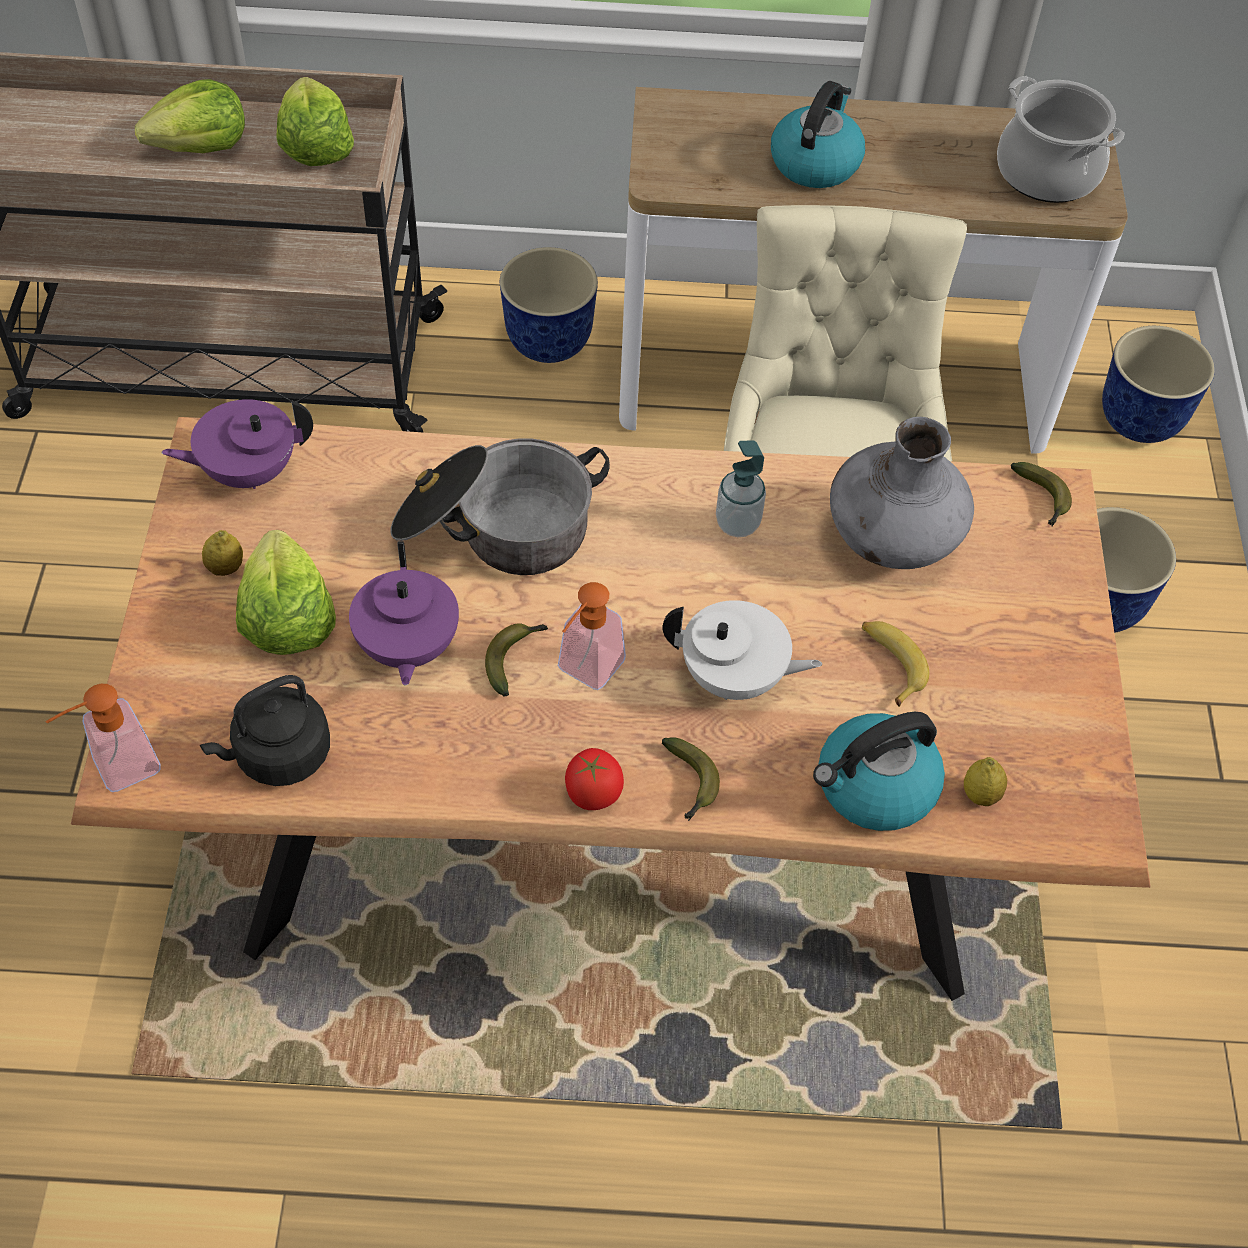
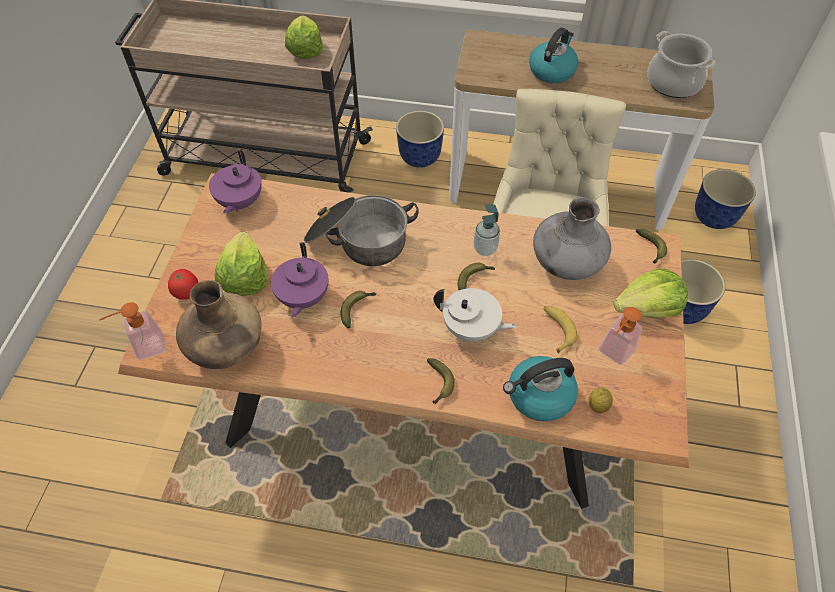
camera: 10 degrees right, 0 degrees up
(201, 146) = (250, 46): lettuce -> lettuce (647, 308)
(225, 568) = (219, 249): lemon -> none
(248, 471) = (239, 202): purple teapot -> purple teapot turned 75 degrees counterclockwise
(278, 755) = (226, 348): black kettle -> brown vase
(584, 672) = (392, 319): soap dispenser -> soap dispenser (613, 354)
(593, 793) = (386, 384): tomato -> tomato (187, 292)
(725, 584) = (474, 279): none -> banana

